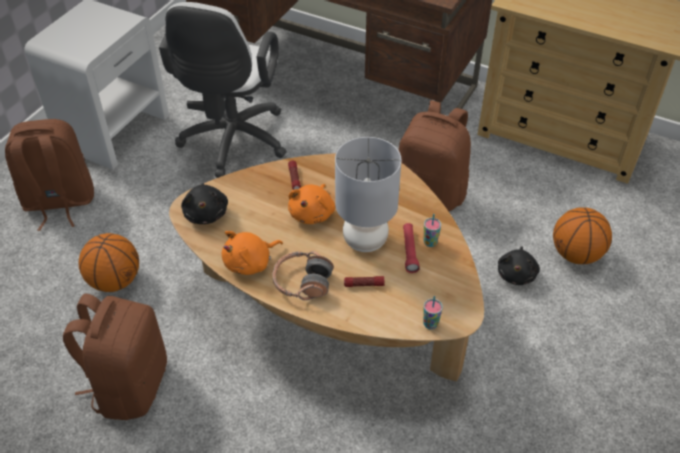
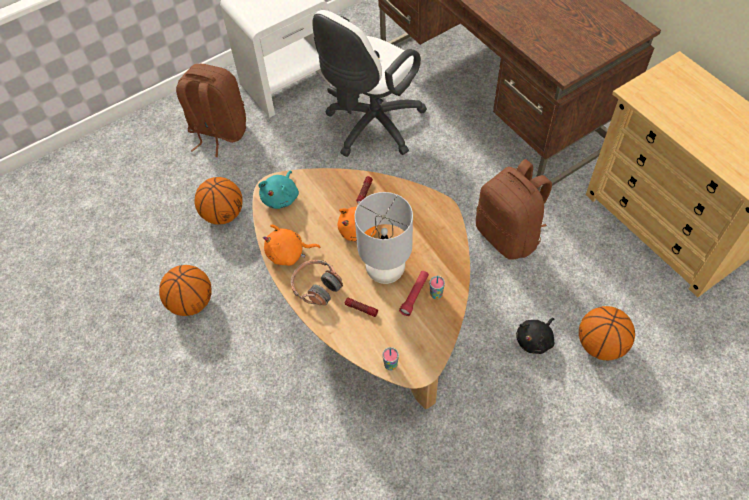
camera: 30 degrees right, 10 degrees up
(129, 385) = (191, 302): brown backpack -> basketball
(206, 213) = (281, 197): black plush toy -> turquoise plush toy

